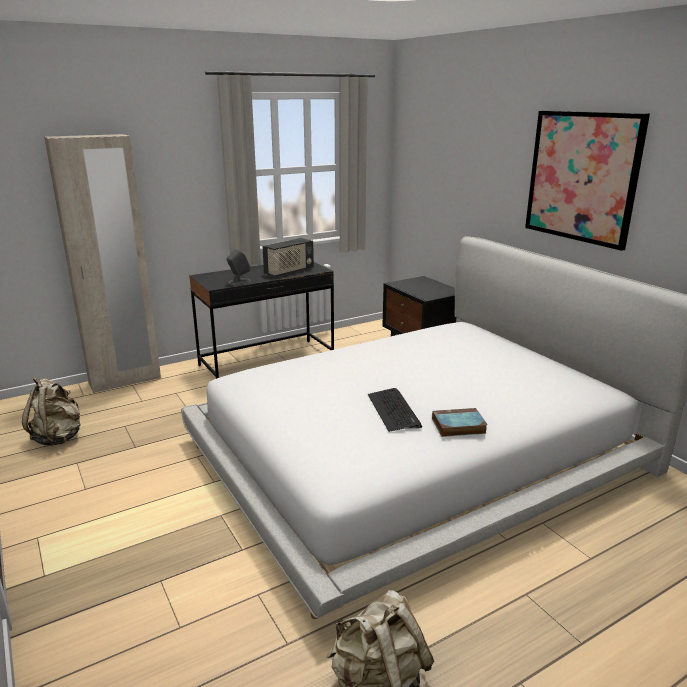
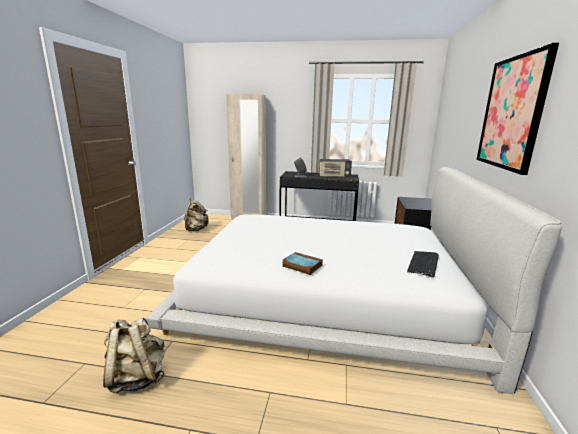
camera: 40 degrees right, 5 degrees down
(394, 410) = (283, 247): keyboard -> keyboard (424, 264)

